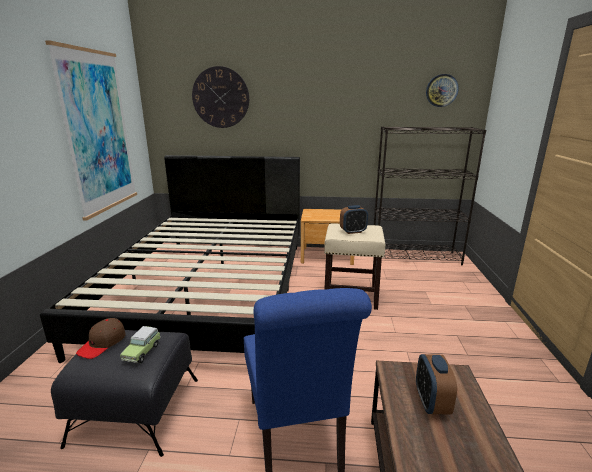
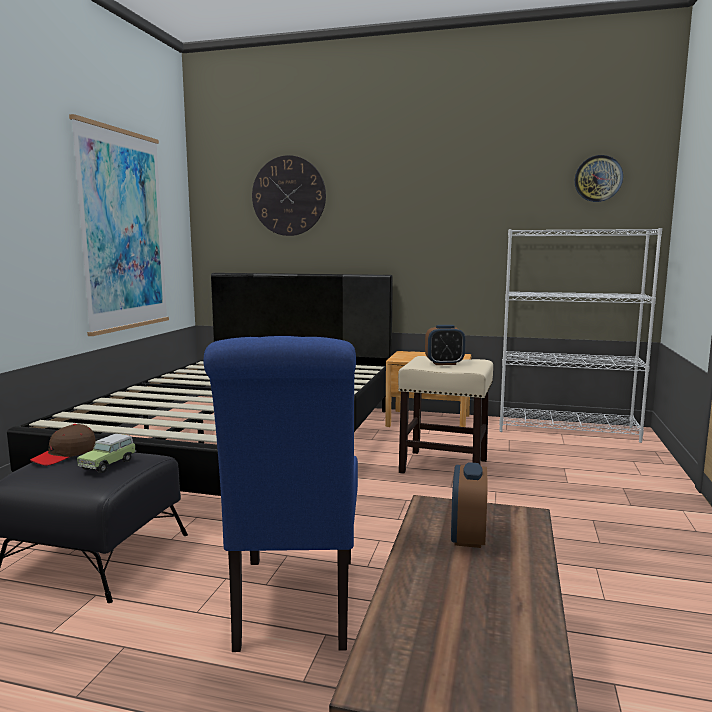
camera: 10 degrees right, 10 degrees down
(415, 257) = (567, 429): black bookcase -> white bookcase

